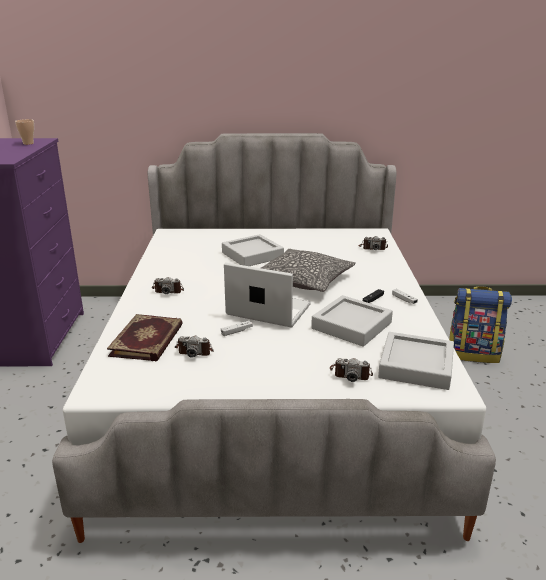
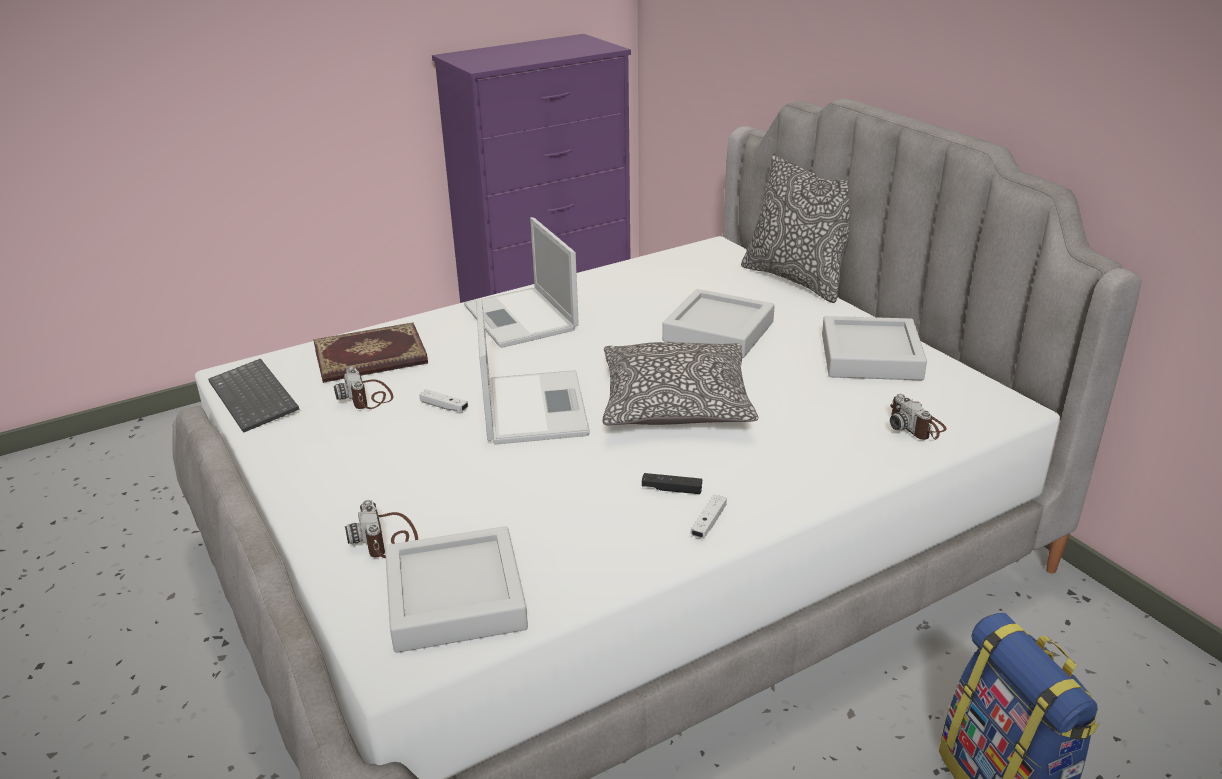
camera: 60 degrees right, 5 degrees up
(28, 143) = (577, 49): cup -> none
(142, 388) = (256, 397): none -> keyboard
(168, 290) = (522, 319): camera -> laptop
(229, 229) = (797, 279): none -> pillow
(351, 326) = (548, 495): grey tray -> grey tray (870, 357)

